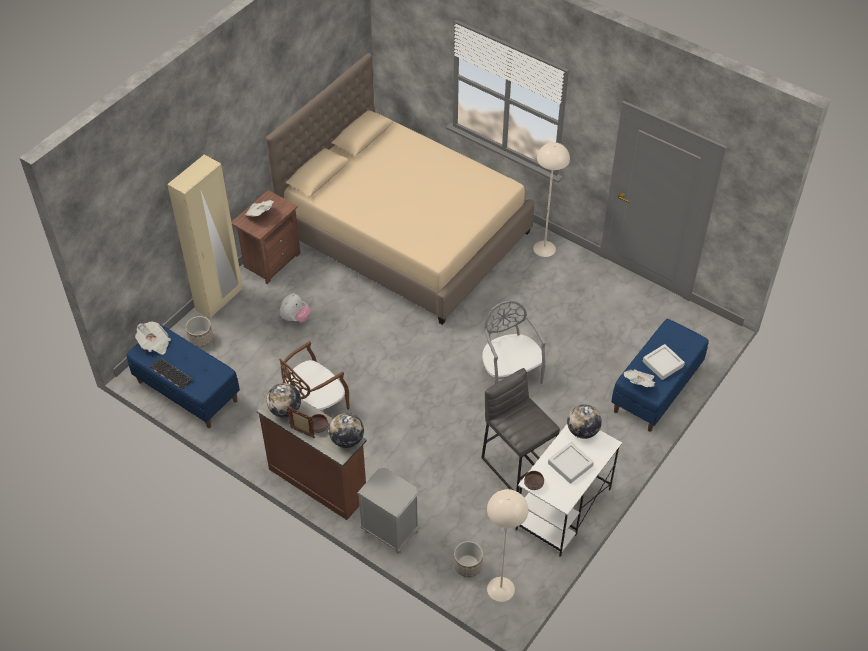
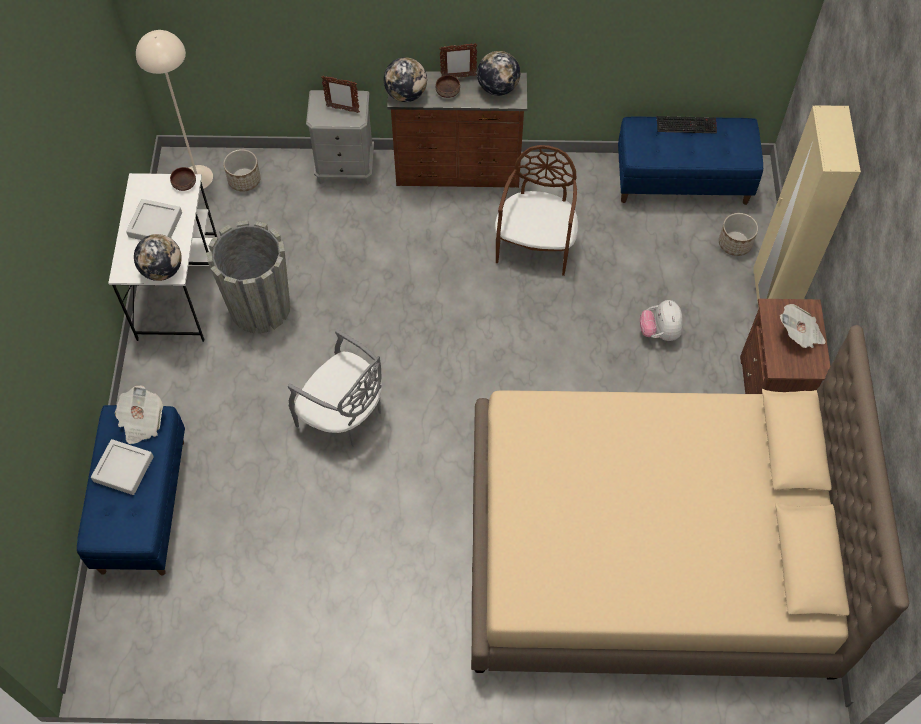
camera: 145 degrees right, 10 degrees up
(154, 344) = (741, 144): newspaper -> none
(386, 488) = (342, 109): none -> picture frame
(517, 465) = (260, 307): grey stool -> grey planter
(544, 248) = (432, 654): beige floor lamp -> none

